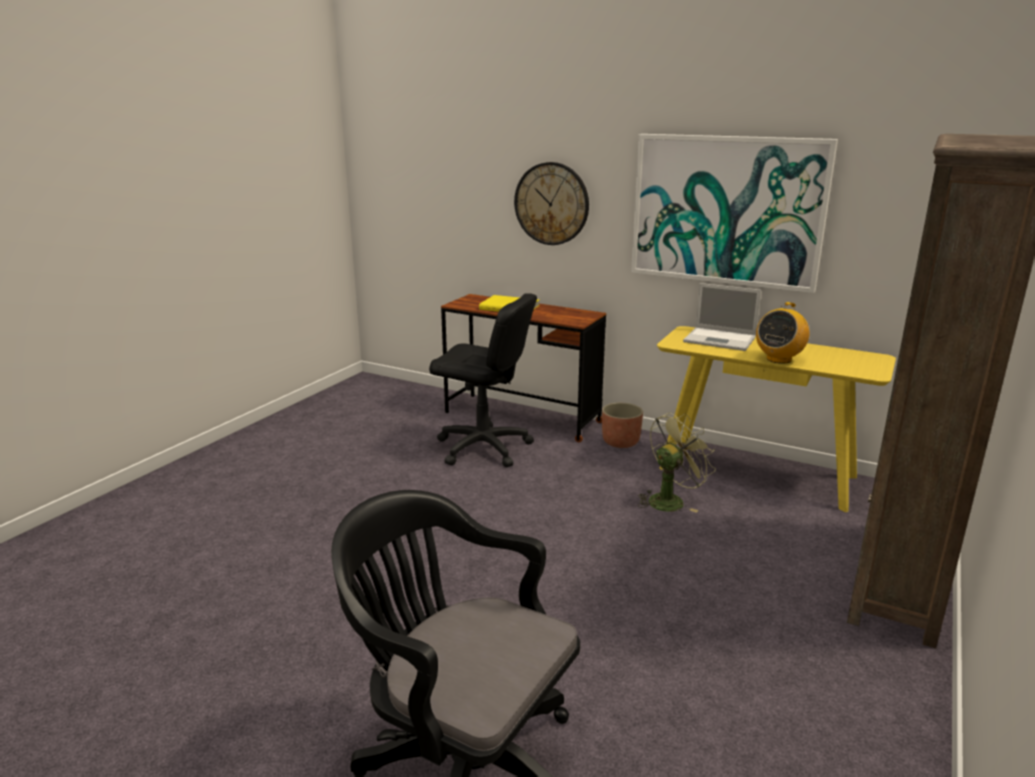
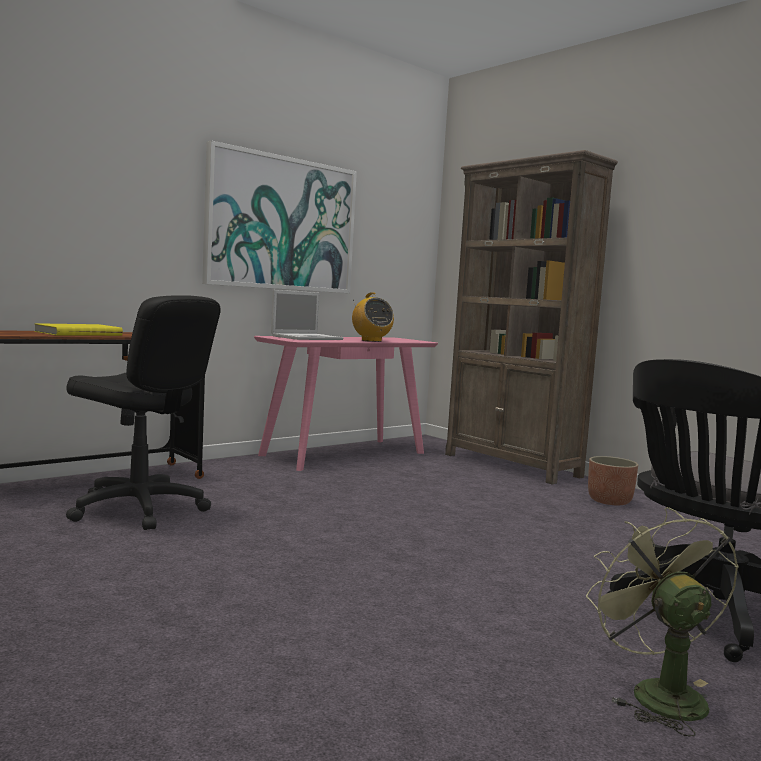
camera: 70 degrees left, 15 degrees down
(483, 448) = (138, 509): black office chair -> black office chair turned 75 degrees clockwise
(551, 203) = (104, 206): wall clock -> none
(620, 442) = (227, 468): planter -> planter (609, 501)
(670, 500) = (356, 480): green fan -> green fan (656, 692)
(757, 472) = (344, 454): yellow console table -> pink console table

